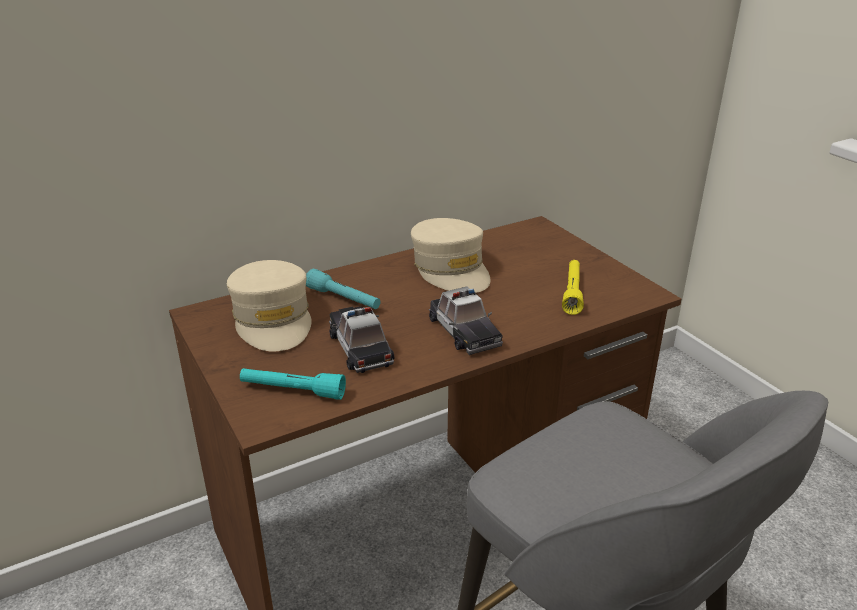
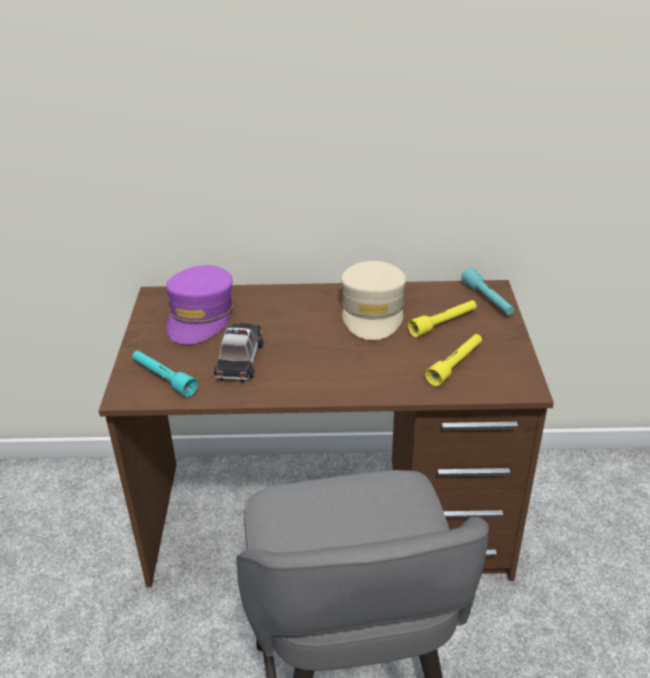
camera: 30 degrees right, 5 degrees up
(273, 319) = (200, 316): beige cap -> purple cap
(343, 299) = (264, 314): turquoise flashlight -> turquoise flashlight (487, 299)
(463, 331) = (328, 371): toy car -> none
(525, 263) = (443, 324): none -> yellow flashlight

